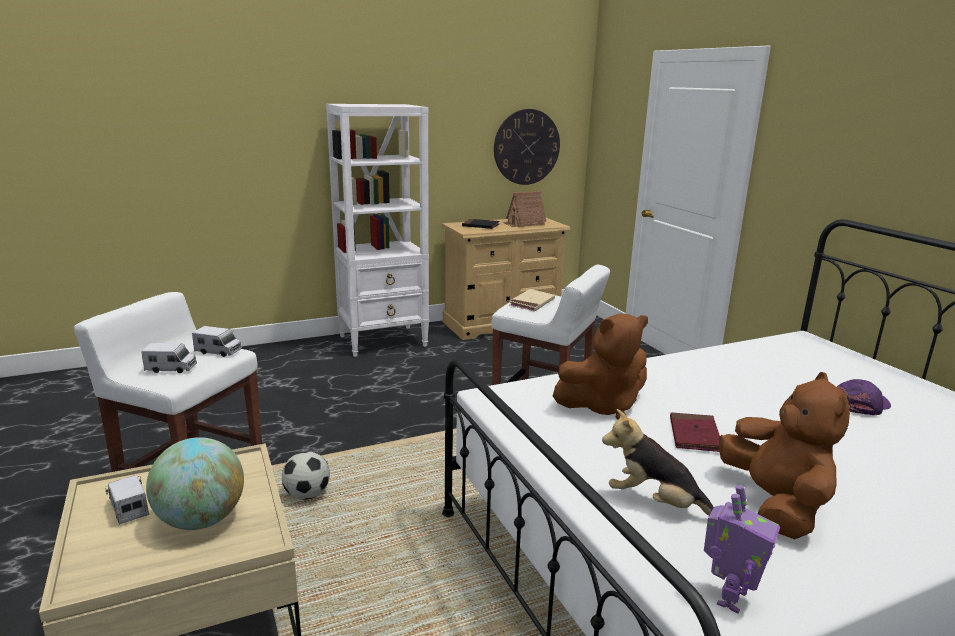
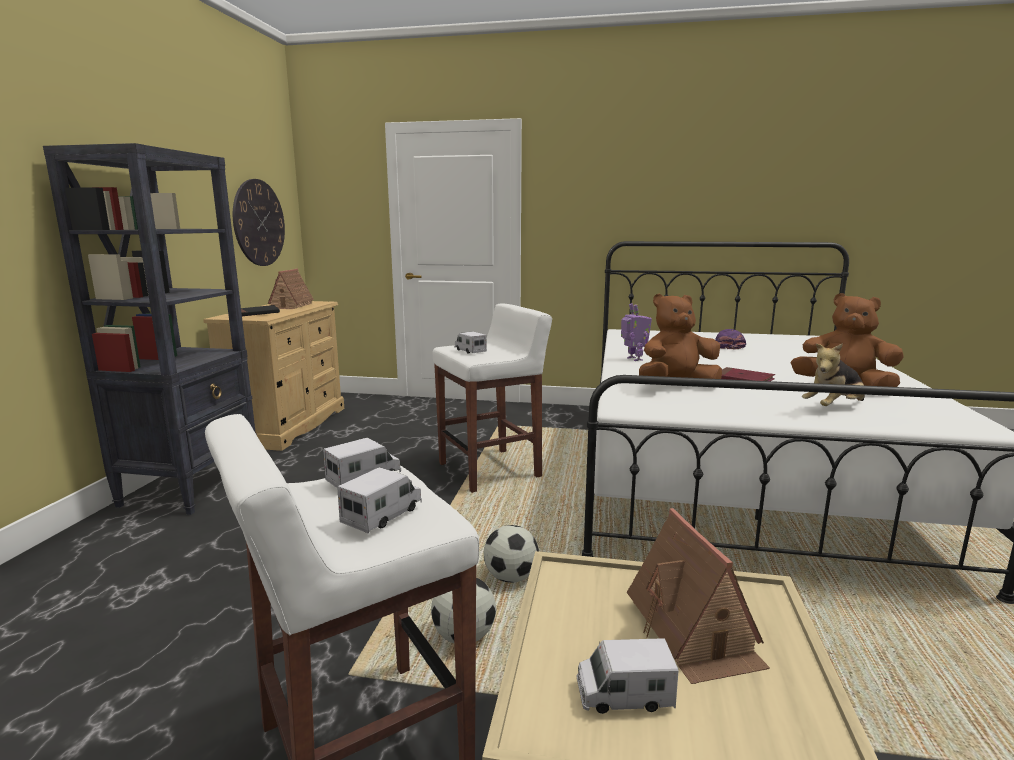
camera: 55 degrees left, 5 degrees down
(201, 520) = (694, 631): globe -> toy house
(384, 341) = (192, 486): white bookcase -> black bookcase
(389, 488) = (511, 577): none -> football
(532, 303) = (470, 351): beige book -> toy truck
(602, 405) = (676, 386): brown plush toy -> brown plush toy turned 120 degrees counterclockwise
(729, 597) = (951, 419): toy robot -> toy robot (634, 359)

